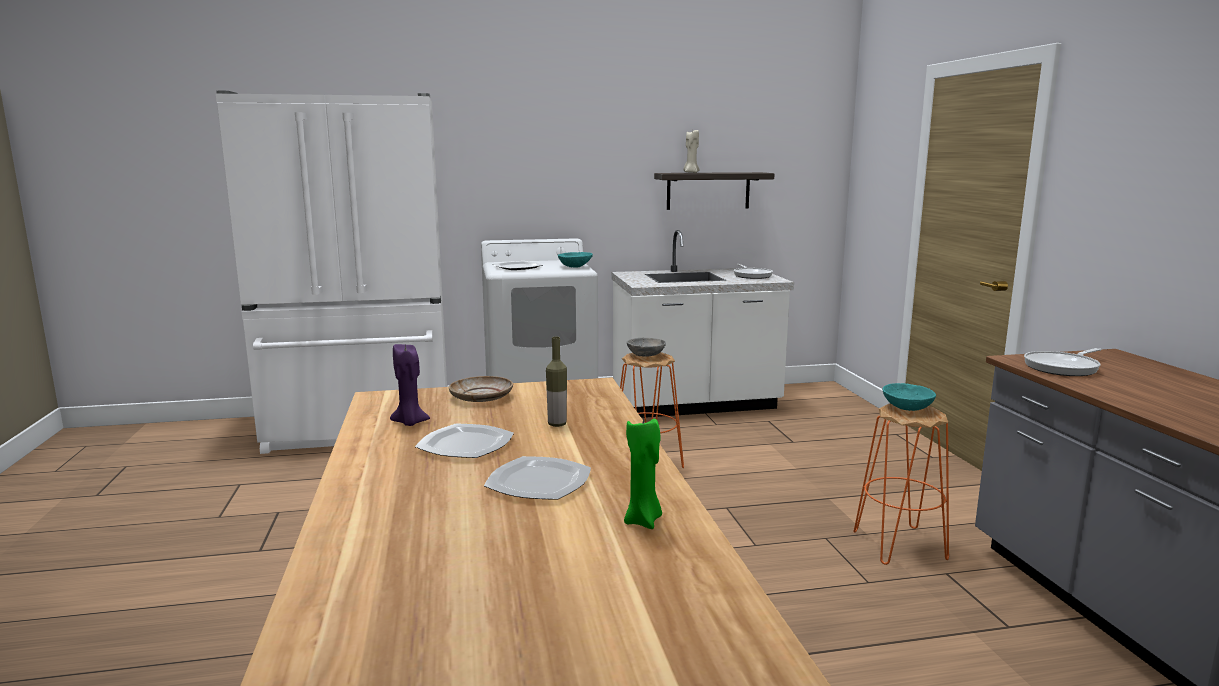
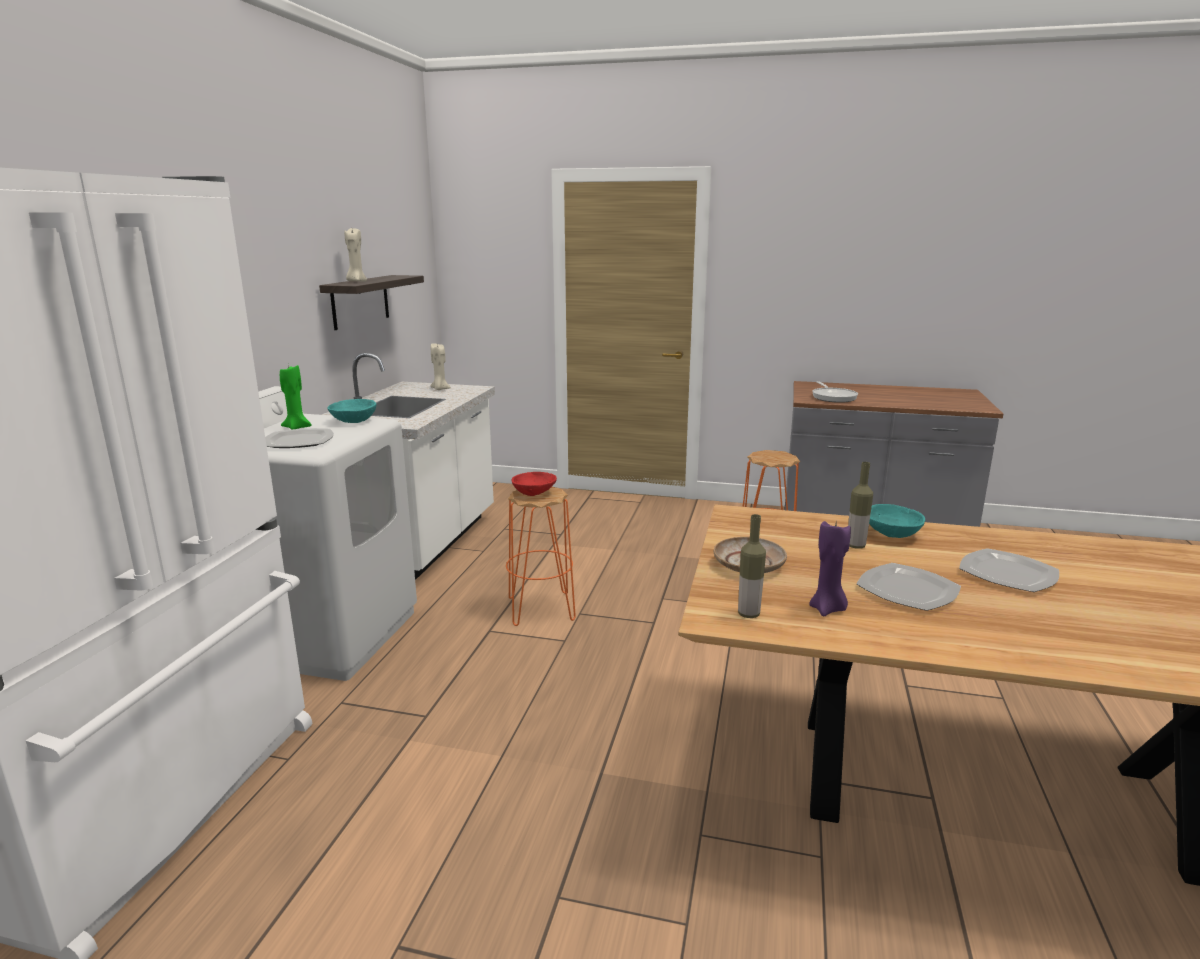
camera: 65 degrees left, 5 degrees up
(389, 404) = (748, 614): none -> bottle
(643, 521) = (1081, 553): green candle -> green candle (297, 427)
(646, 356) = (535, 493): grey bowl -> red bowl
(751, 275) = (440, 389): frying pan -> beige candle
(906, 408) = (765, 455): turquoise bowl -> turquoise bowl (890, 534)

